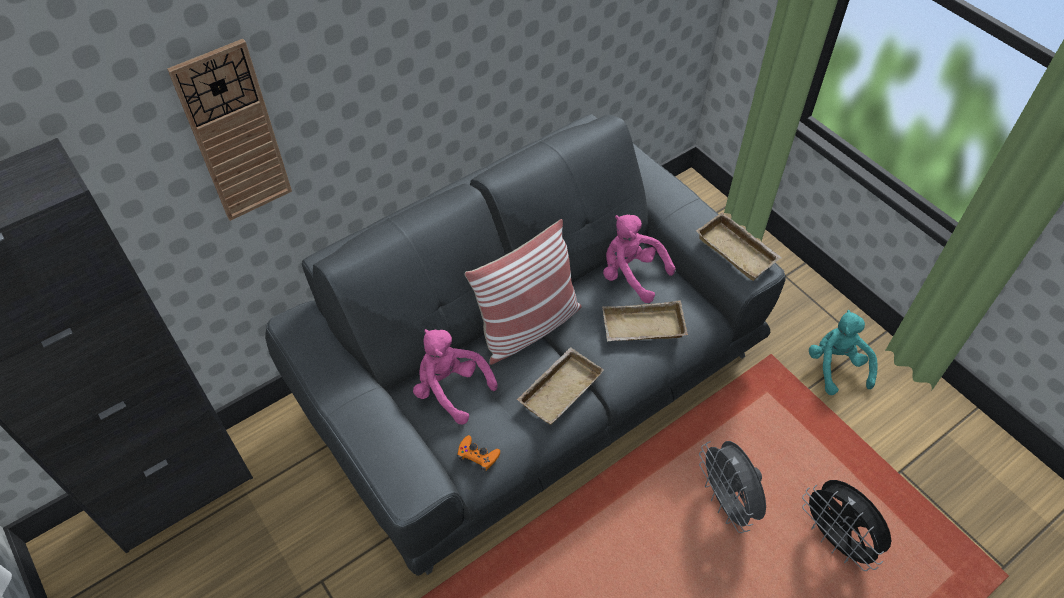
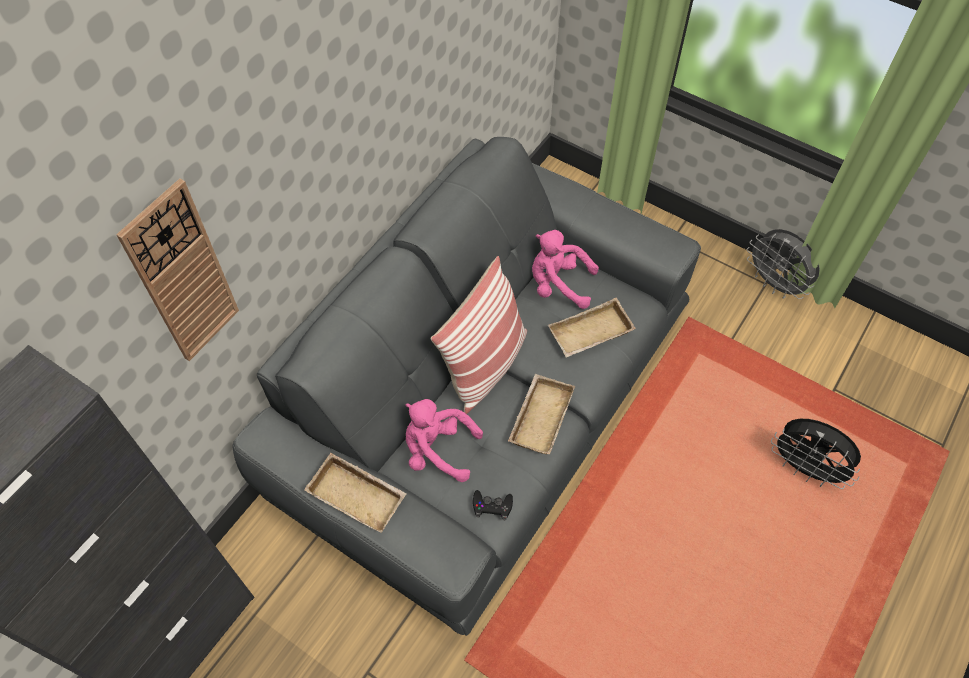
camera: 20 degrees left, 5 degrees up
(478, 455) = (492, 506): orange game controller -> black game controller
(727, 503) = (703, 467): grey fan -> grey fan (775, 284)
(738, 250) = (652, 234): beige tray -> beige tray (359, 495)
(836, 366) = (747, 310): turquoise plush toy -> none

